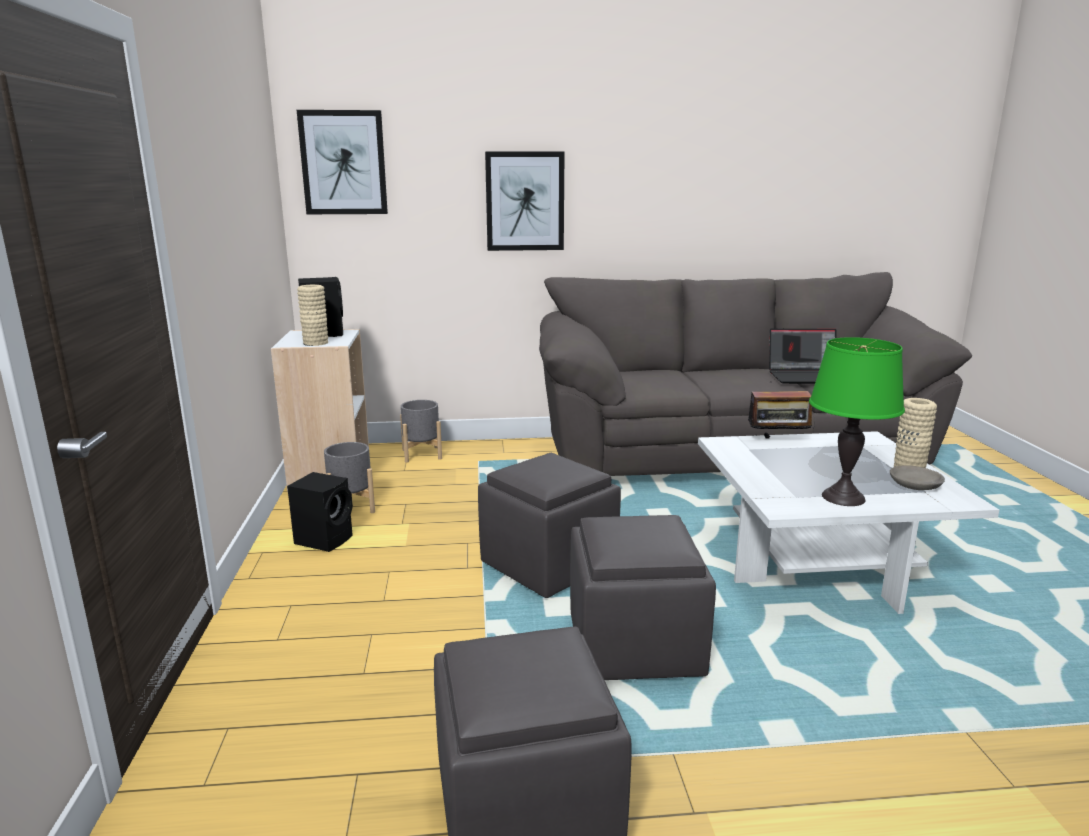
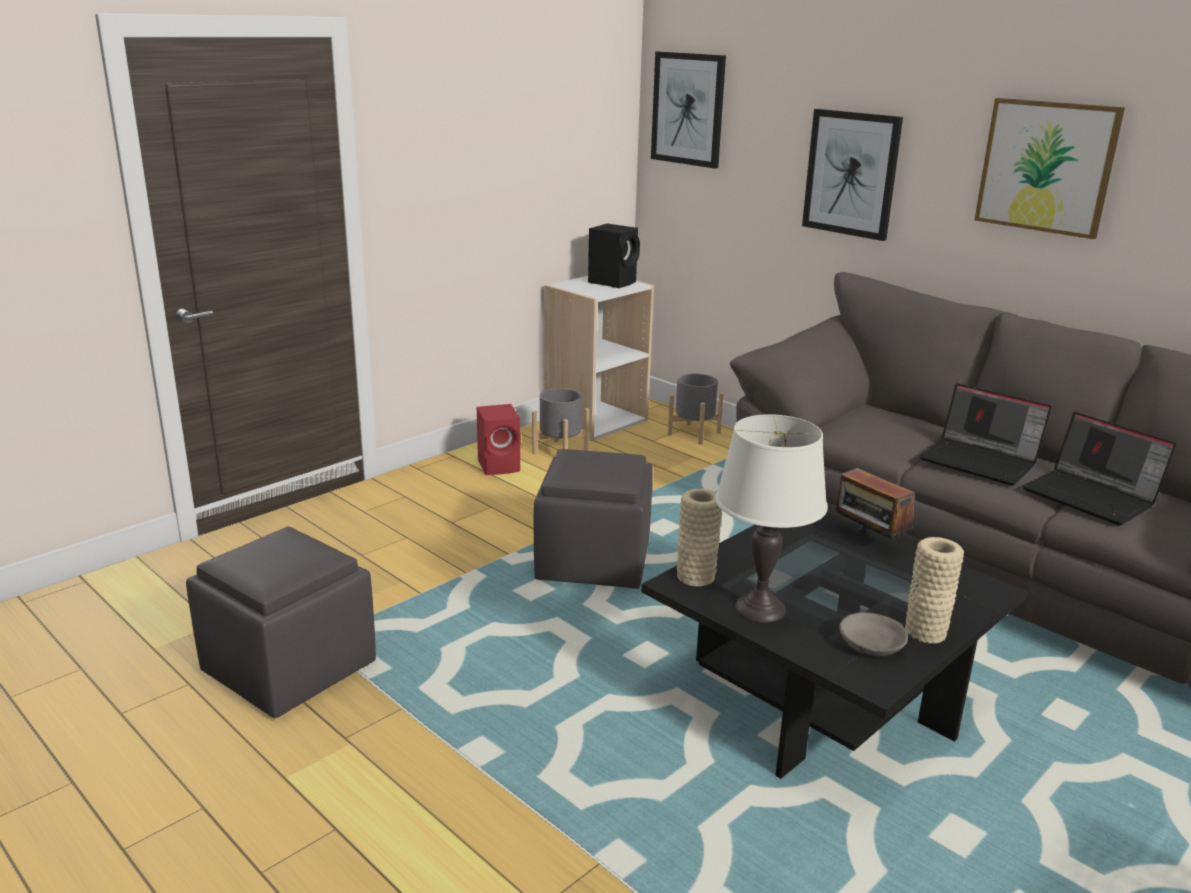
camera: 50 degrees right, 5 degrees up
(316, 343) = (583, 289): beige vase -> beige vase (696, 576)
(325, 539) = (500, 466): black speaker -> red speaker
(636, 646) = (523, 645): grey ottoman -> none
(677, 177) = (1046, 167): none -> picture
(732, 378) = (981, 461): none -> laptop
(819, 562) = (819, 699): white coffee table -> black coffee table
(843, 497) = (760, 608): green table lamp -> white table lamp

